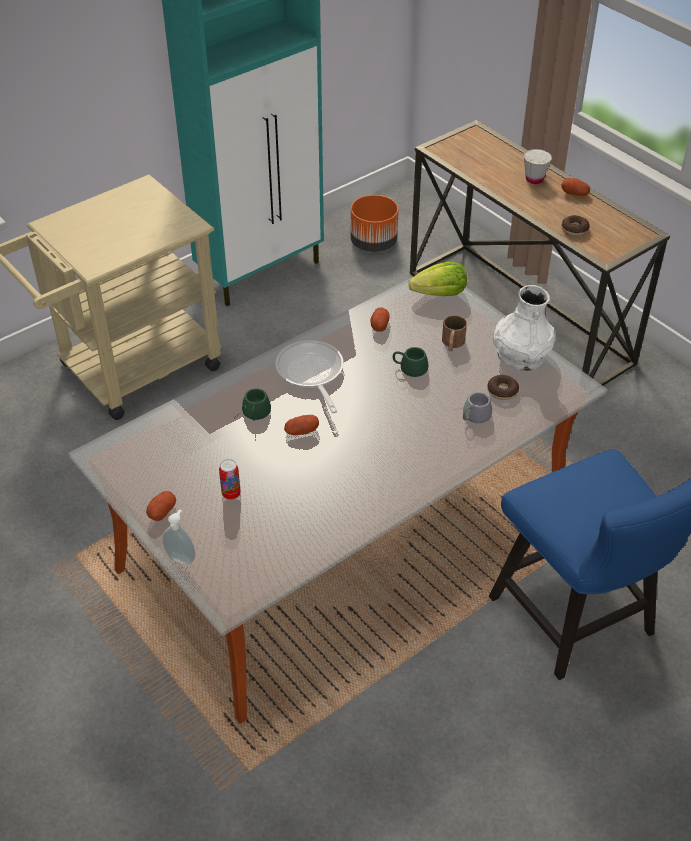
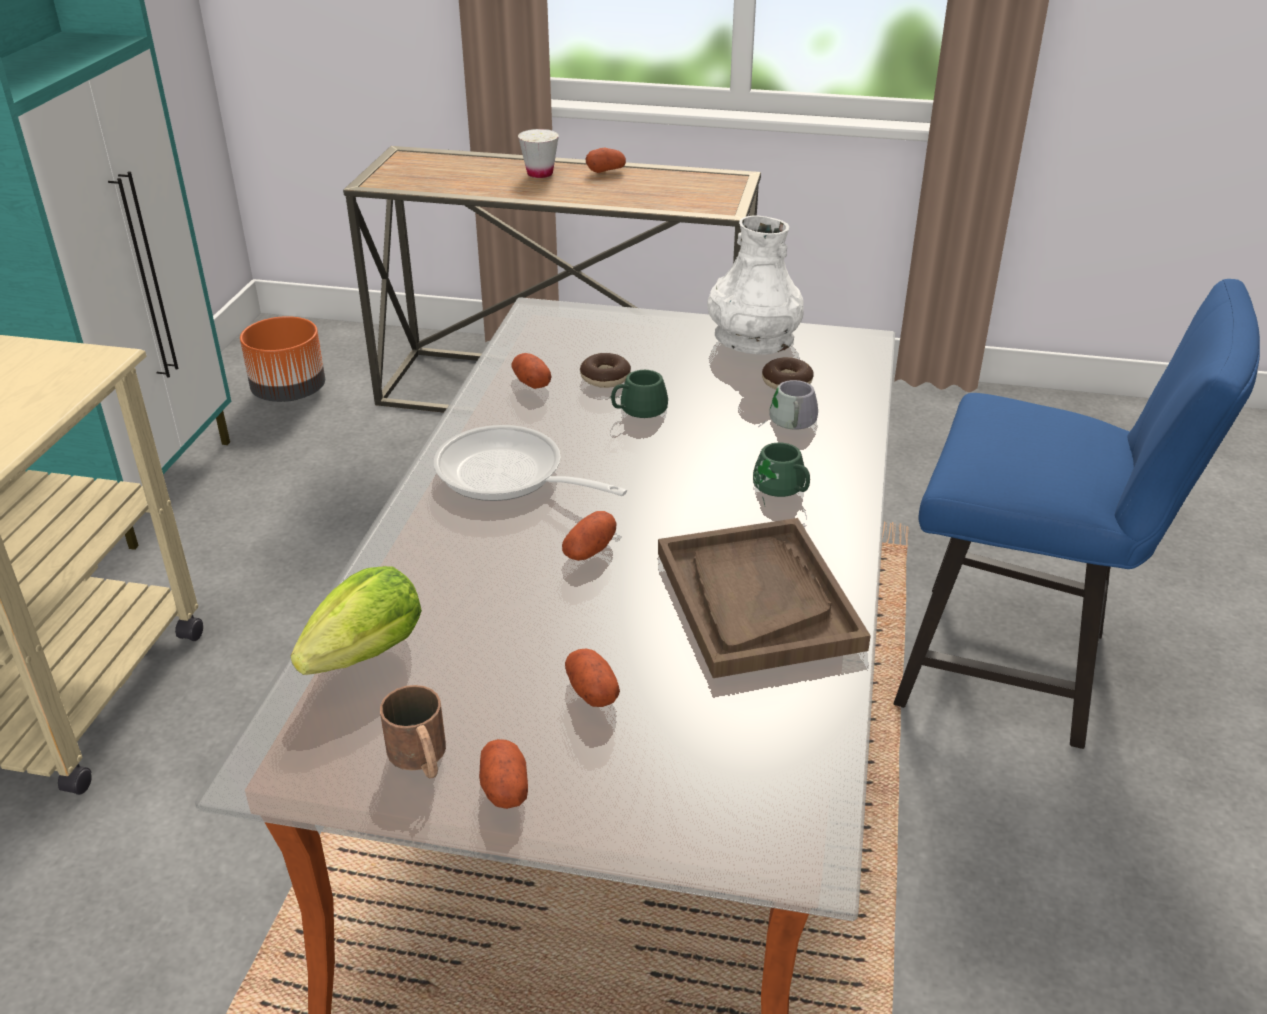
camera: 40 degrees left, 10 degrees down
(181, 558) = (633, 838): soap dispenser -> none
(231, 494) = (591, 691): can -> potato
(253, 413) = (482, 565): green mug -> green mug (779, 489)
(339, 495) = (757, 599): none -> brown tray
(440, 294) = (567, 321): lettuce -> lettuce (367, 653)
(452, 344) = (655, 363): brown mug -> brown mug (421, 758)
(574, 229) = (654, 198): donut -> donut (605, 378)

